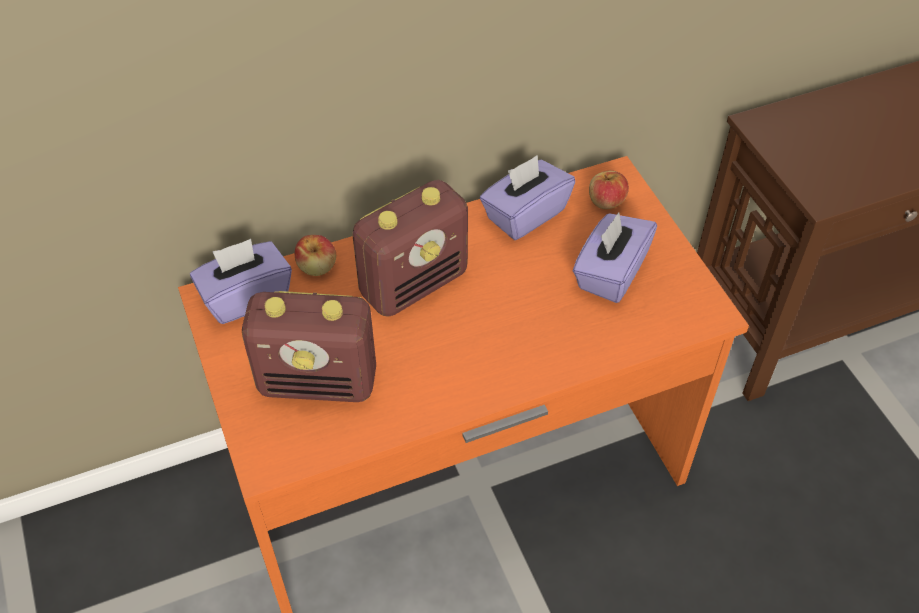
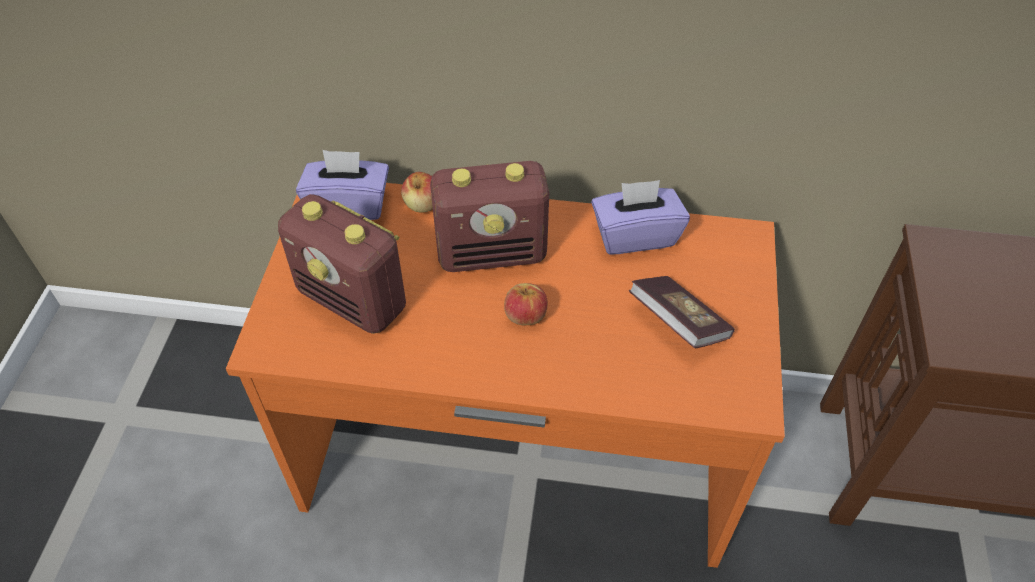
camera: 30 degrees right, 0 degrees up
(606, 201) = (722, 255): apple -> apple (525, 315)
(610, 273) = (678, 323): purple tissue box -> book

